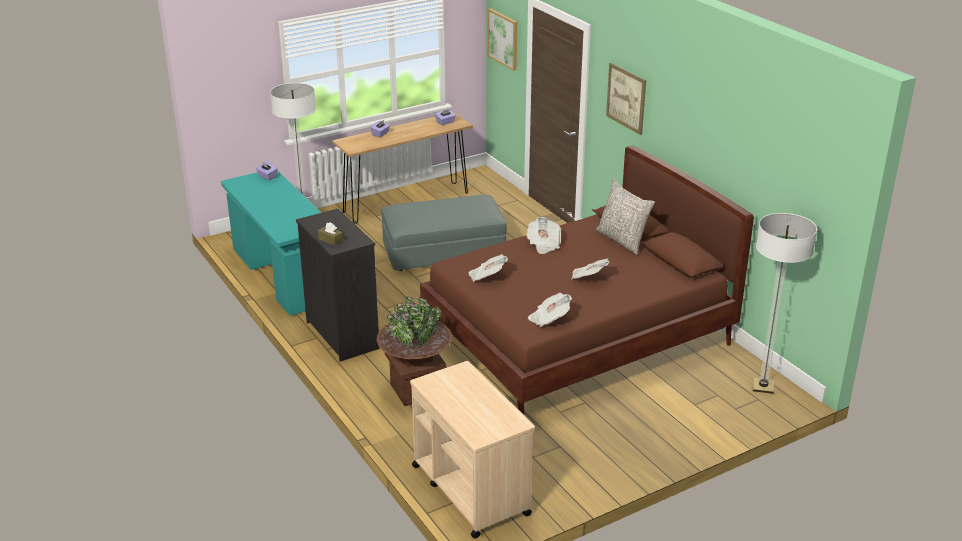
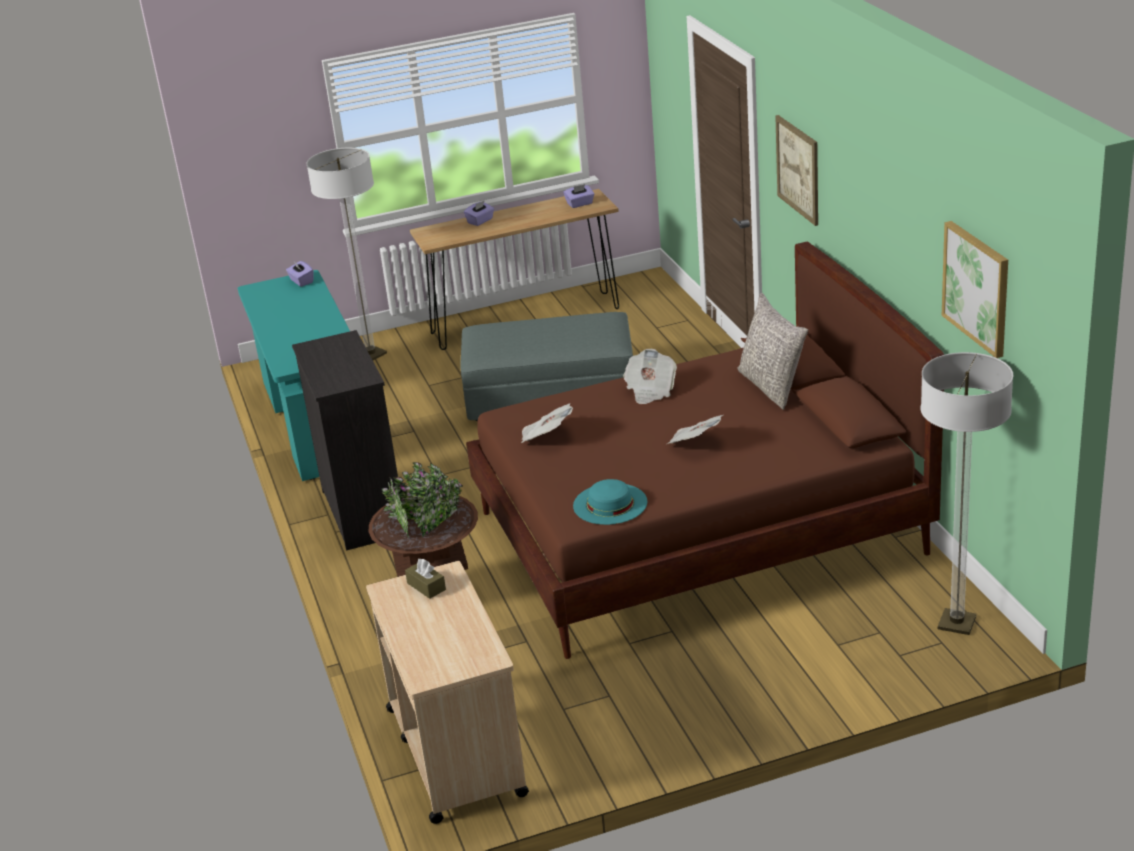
camera: 15 degrees right, 0 degrees up
(330, 240) = (325, 376): brown tissue box -> brown tissue box (426, 586)
(503, 39) = (666, 79): picture -> picture (977, 288)
(549, 319) = (610, 504): newspaper -> turquoise hat

